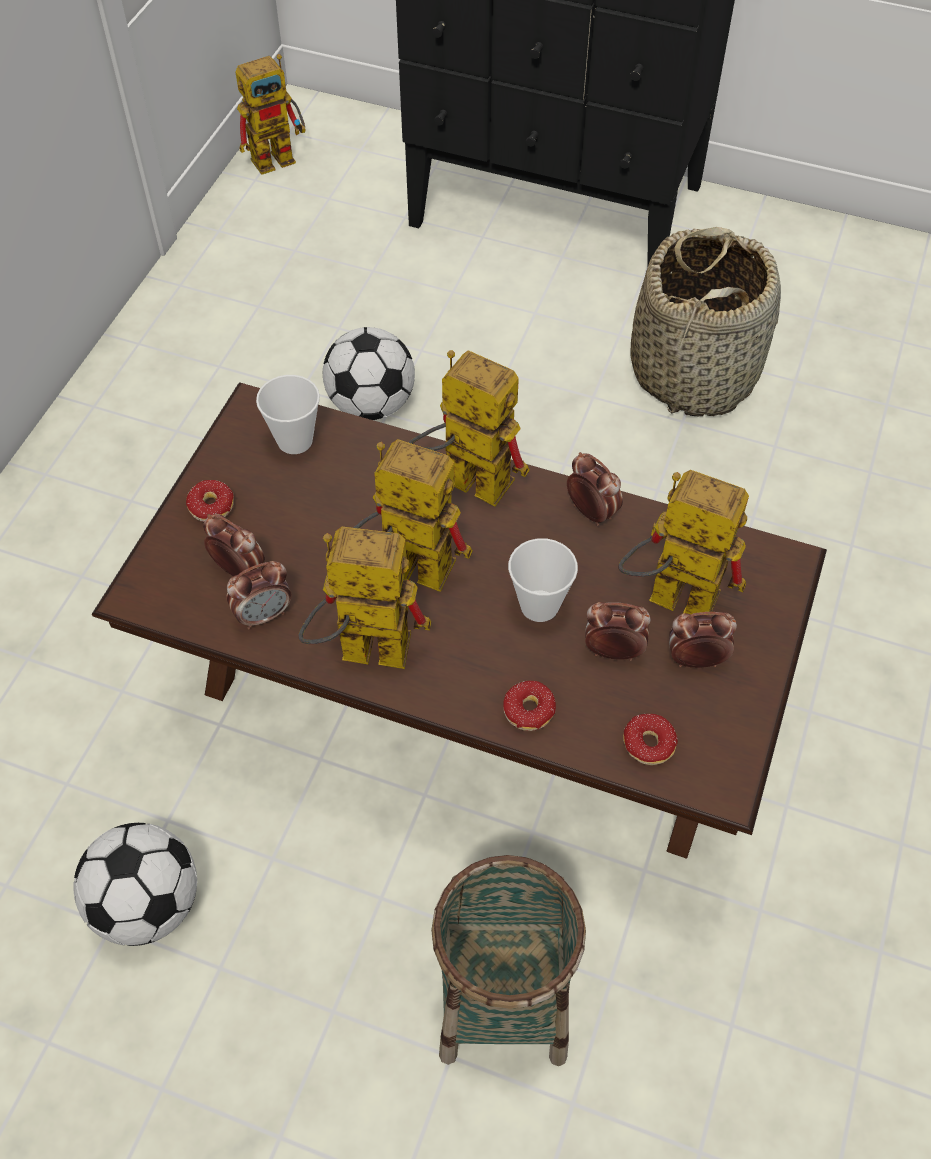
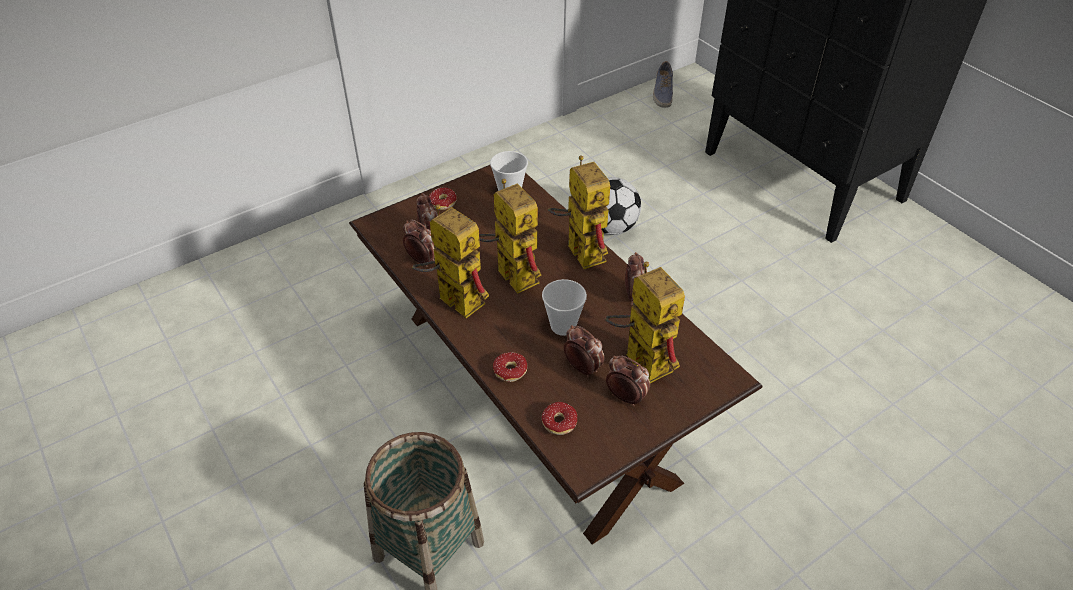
camera: 35 degrees right, 10 degrees down
(148, 905) = (304, 397): football -> none
(264, 615) = (422, 260): alarm clock -> alarm clock turned 150 degrees counterclockwise
(280, 155) = (662, 93): toy robot -> shoe
(694, 371) = (817, 295): basket -> none

